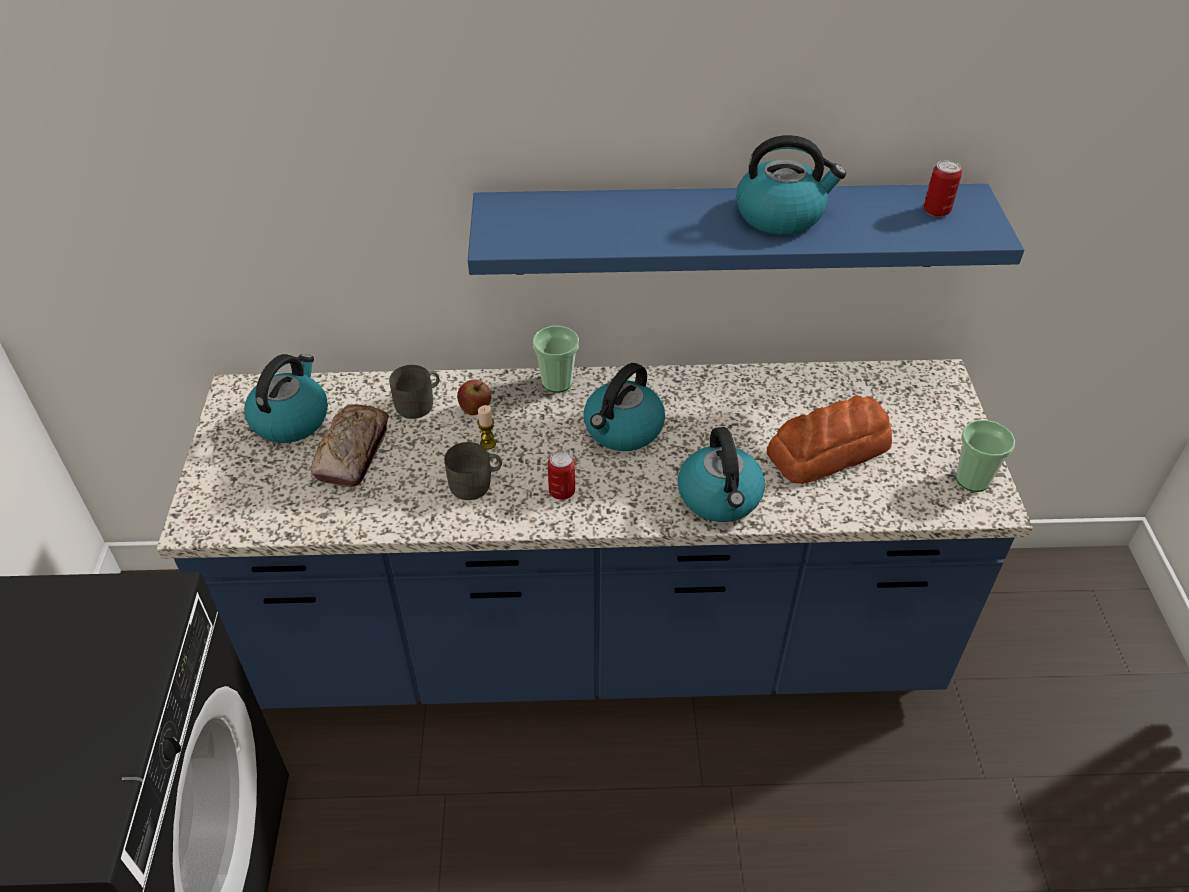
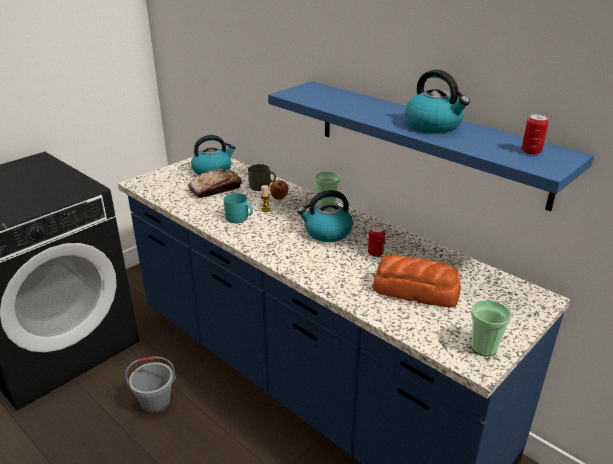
camera: 45 degrees right, 15 degrees down
(440, 837) = (156, 403): none -> grey bucket
(476, 484) = (239, 219): grey mug -> turquoise mug
(562, 492) = (266, 238): can -> can (375, 253)
(720, 498) = (329, 276): kettle -> none

